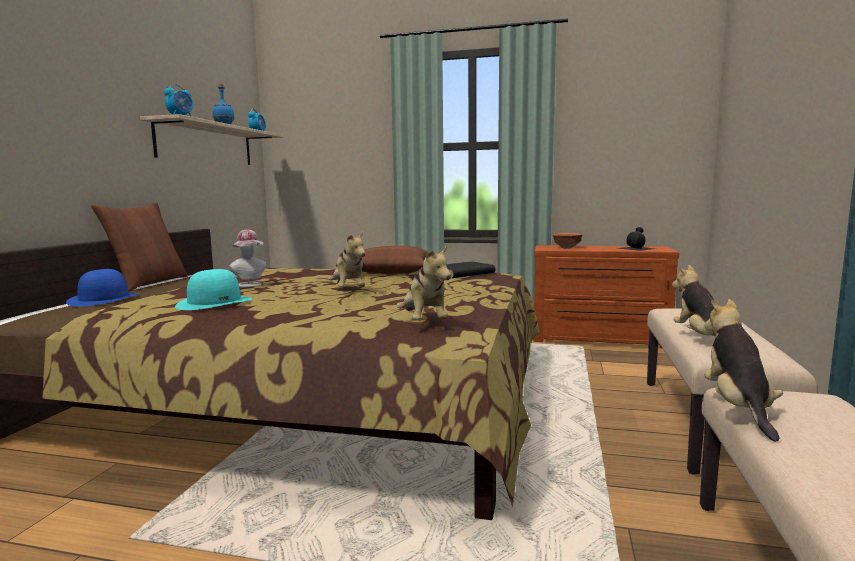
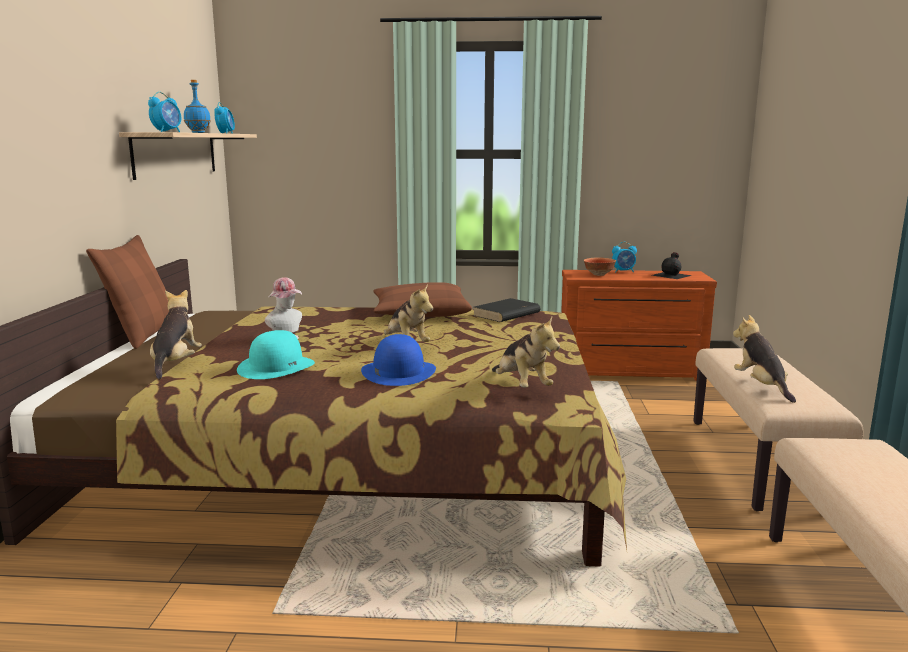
camera: 10 degrees left, 5 degrees up
(104, 299) = (126, 363): blue hat -> blue hat (398, 372)
(592, 246) = (623, 271): none -> alarm clock
(737, 408) = (812, 457): plush toy -> plush toy (176, 363)

